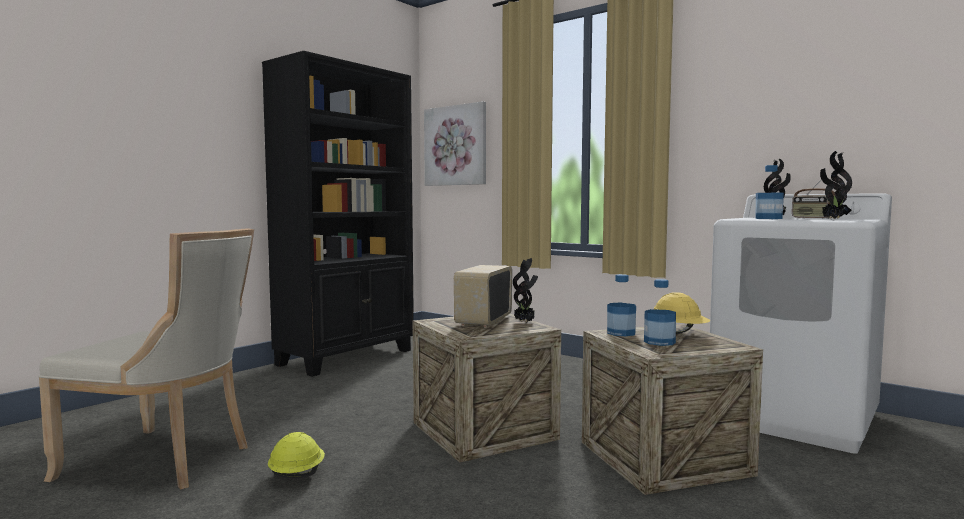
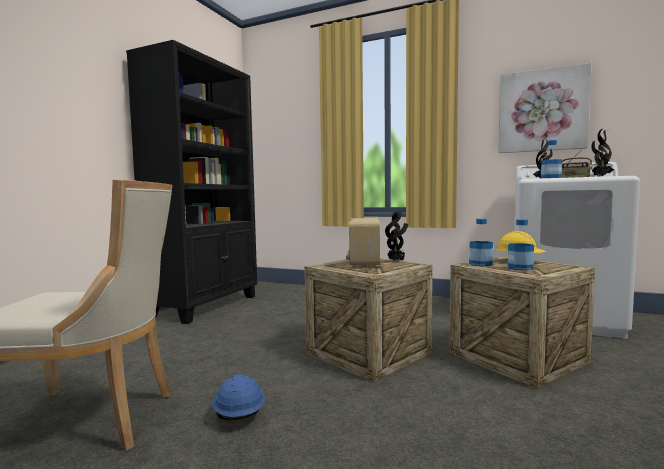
camera: 15 degrees left, 0 degrees up
(296, 475) = (238, 416): yellow hard hat -> blue hard hat
(456, 145) = (277, 136): picture -> picture (542, 111)

